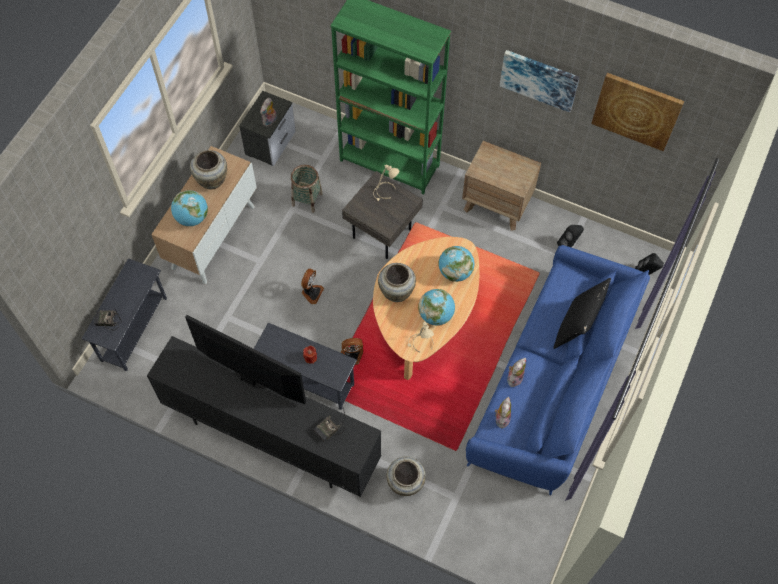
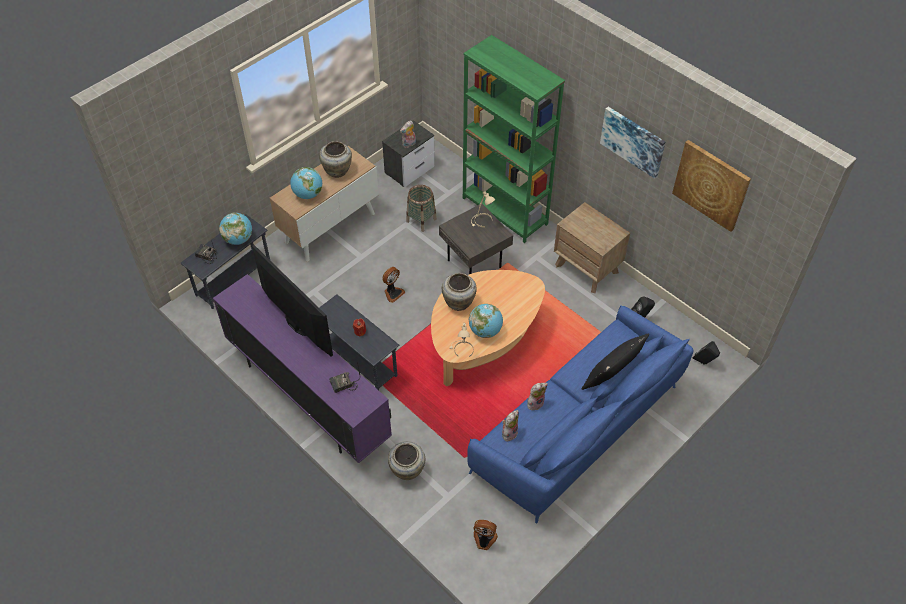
camera: 20 degrees right, 10 degrees down
(271, 437) = (307, 396): black tv stand -> purple tv stand
(352, 356) = (406, 353): fan -> fan (484, 540)
(455, 272) = (517, 301): globe -> globe (238, 239)

